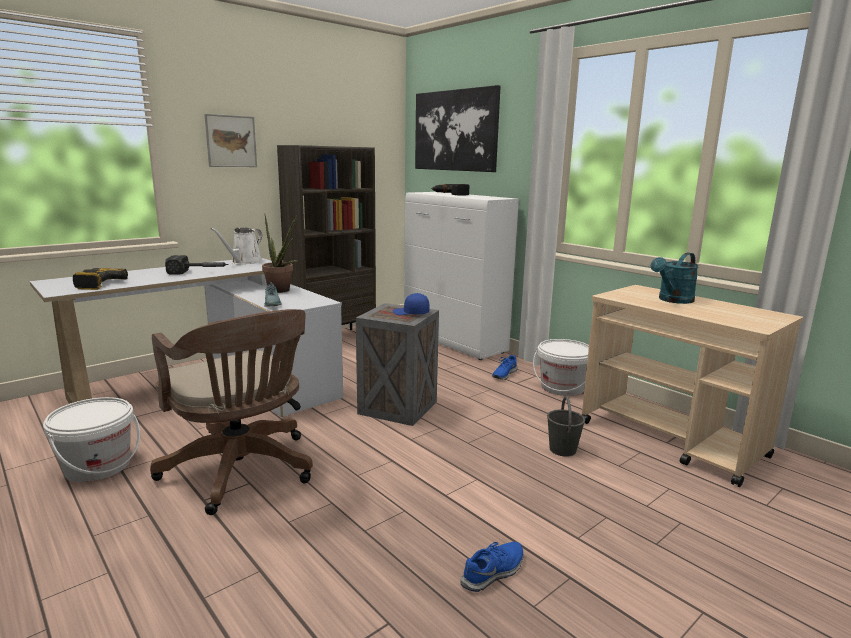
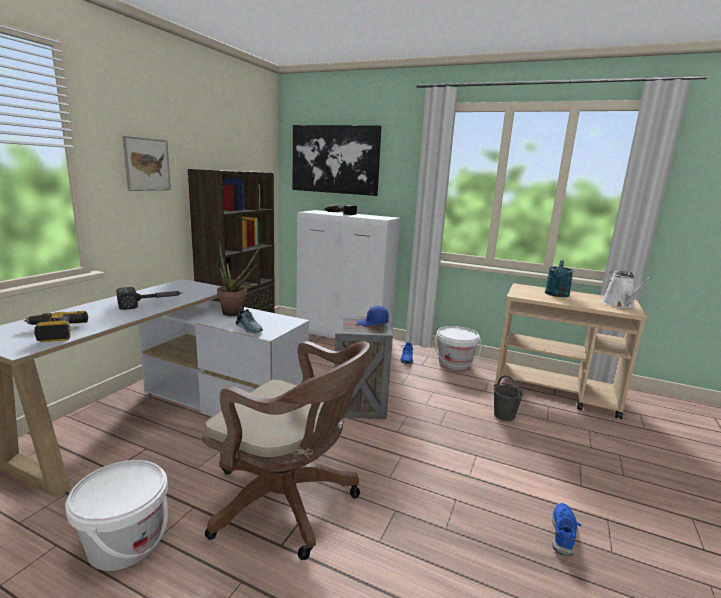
camera: 25 degrees left, 0 degrees up
(244, 262) = (179, 287): white watering can -> white watering can (619, 305)

